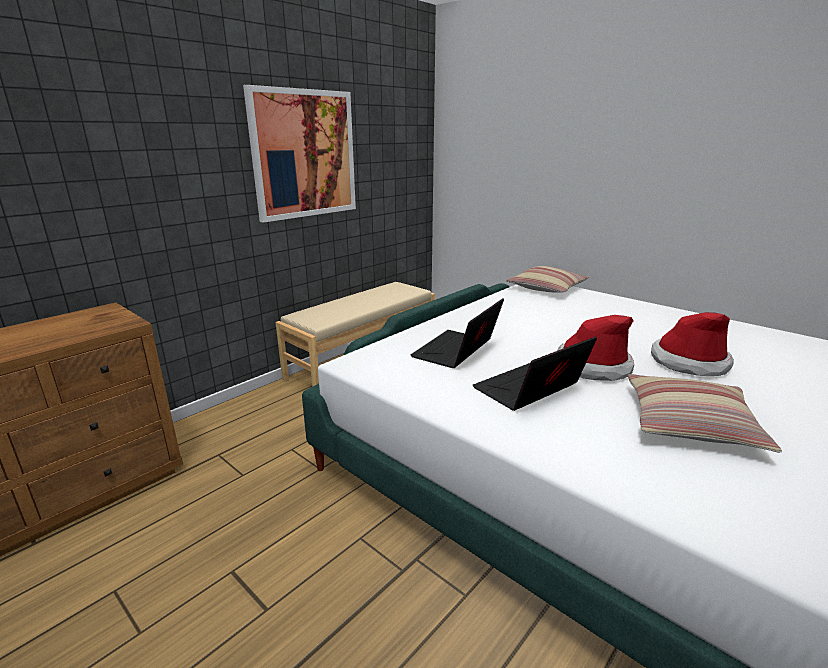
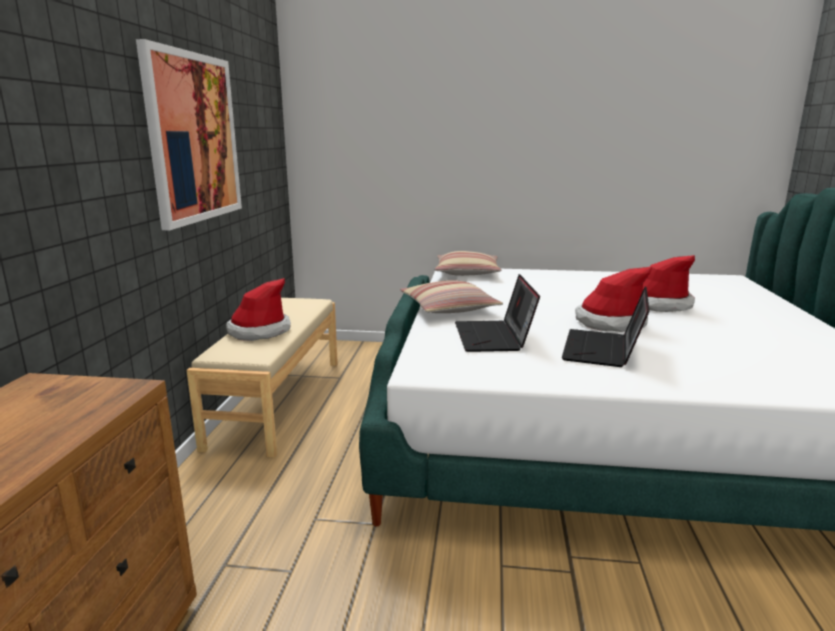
camera: 35 degrees left, 5 degrees down
(345, 305) = (259, 331): none -> hat
(690, 423) = (727, 341): pillow -> pillow (449, 308)

